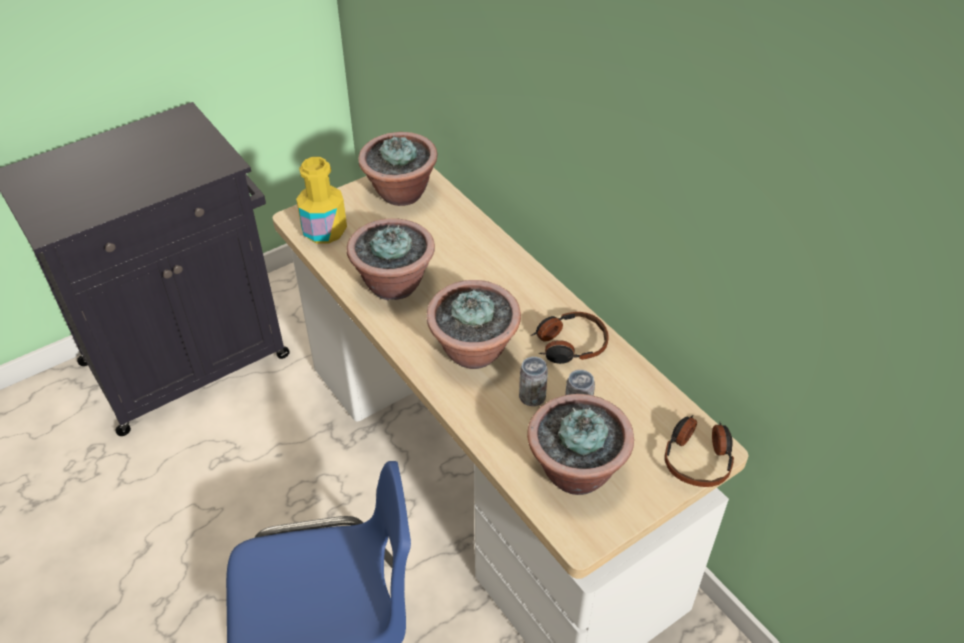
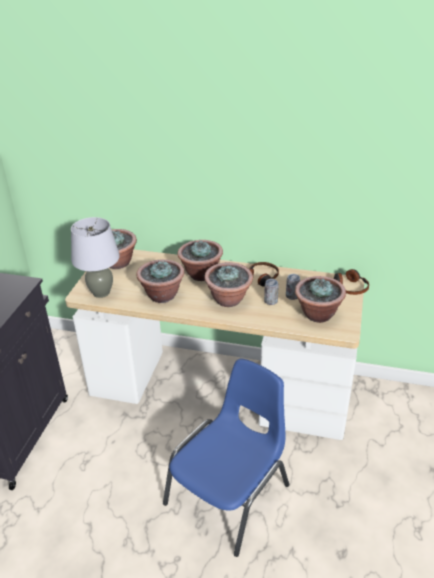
camera: 40 degrees left, 10 degrees down
(324, 231) = (101, 293): yellow bottle -> grey table lamp
(488, 281) = (201, 274): none -> potted plant

